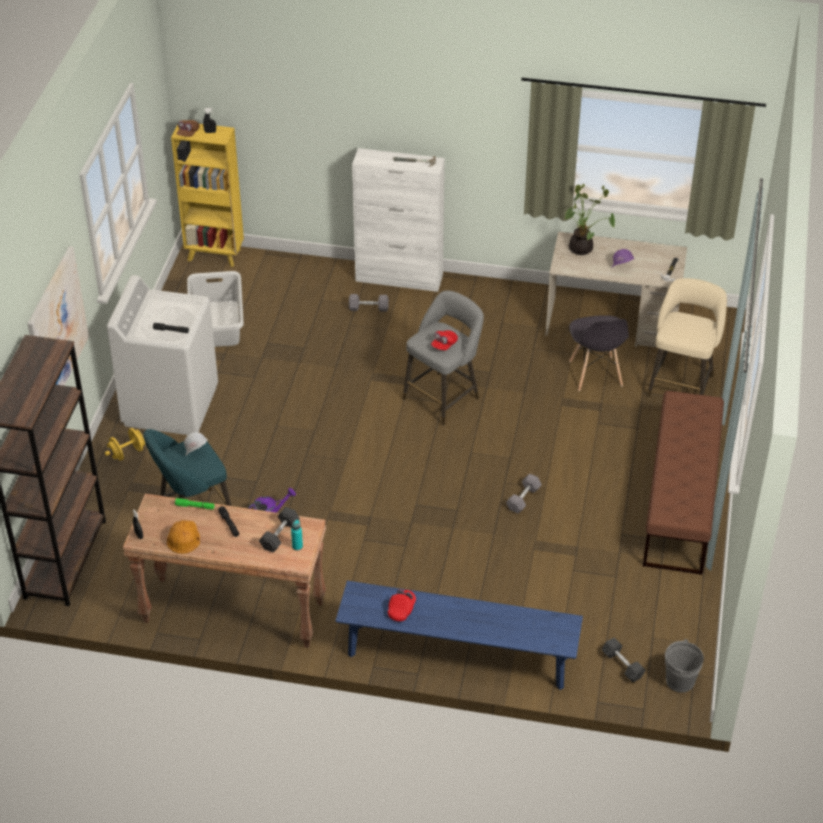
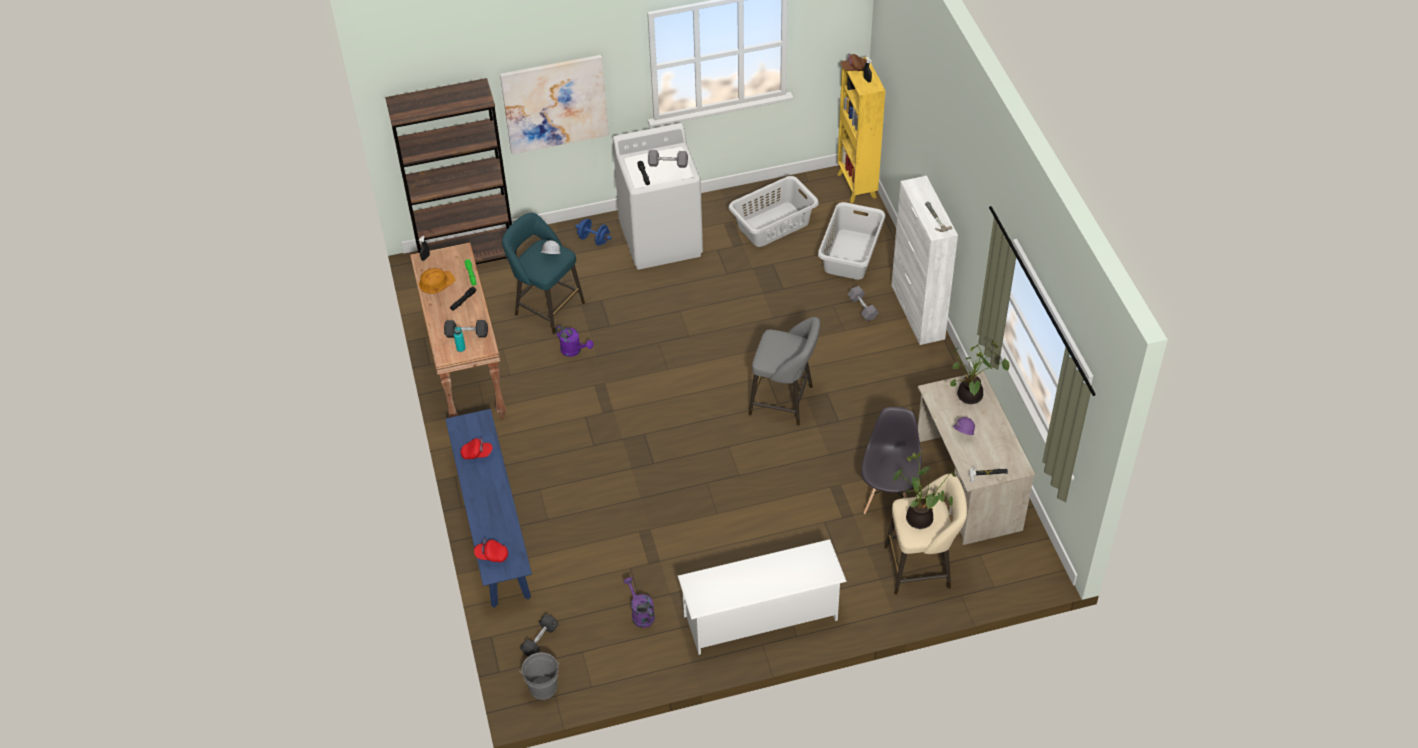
camera: 65 degrees right, 5 degrees up
(127, 453) = (594, 239): yellow dumbbell -> blue dumbbell
(297, 290) = (851, 254): none -> grey laundry basket
(444, 345) = (775, 353): red cap -> red cap (491, 555)
(523, 499) = (694, 503): grey dumbbell -> grey dumbbell (668, 164)
(595, 374) = (889, 497): grey chair -> grey chair turned 135 degrees clockwise
(631, 581) = (640, 614): none -> purple watering can
(680, 501) = (761, 617): brown bench -> white shoe rack
(688, 328) = (921, 517): none -> potted plant

